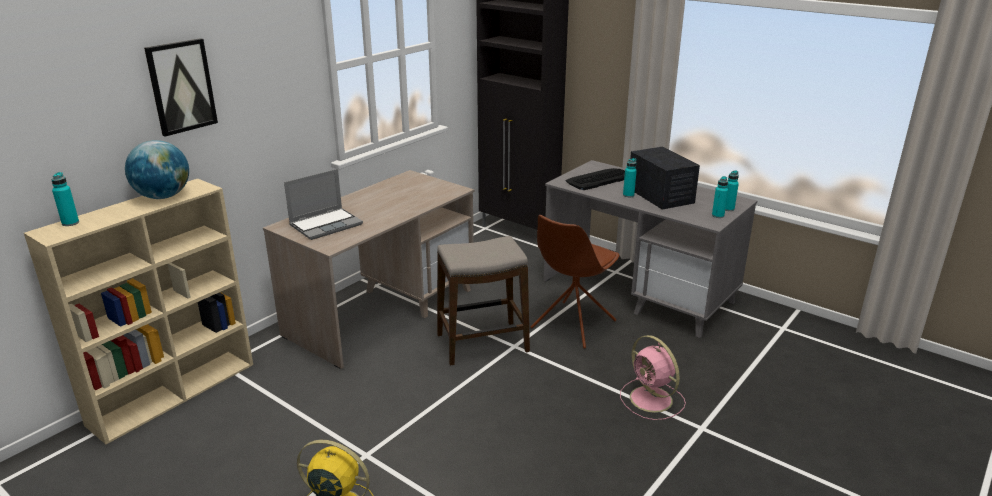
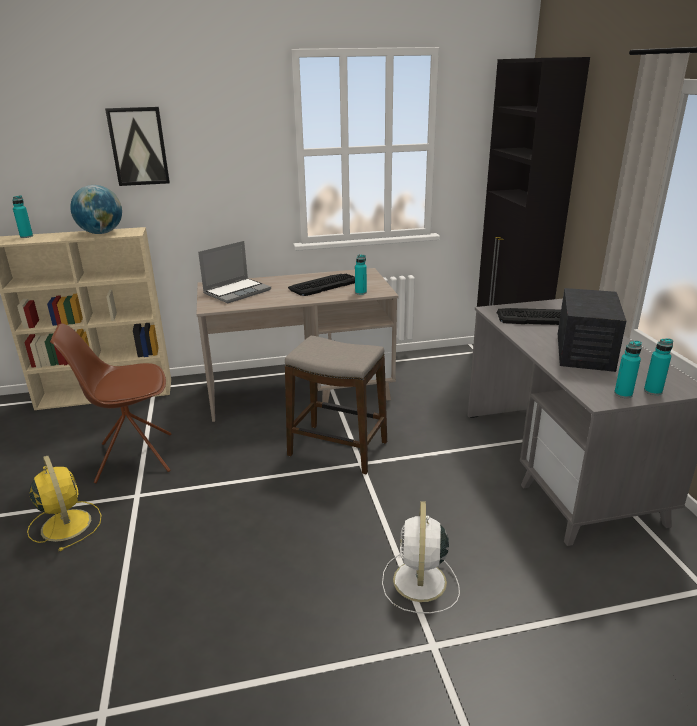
camera: 40 degrees right, 0 degrees up
(326, 225) = (237, 291): laptop -> laptop turned 45 degrees counterclockwise
(395, 197) = (323, 285): none -> keyboard
(572, 325) = (440, 468): brown chair -> brown chair (133, 457)
(628, 195) = (545, 341): turquoise bottle -> turquoise bottle (360, 292)
(652, 400) = (419, 583): pink fan -> white fan

